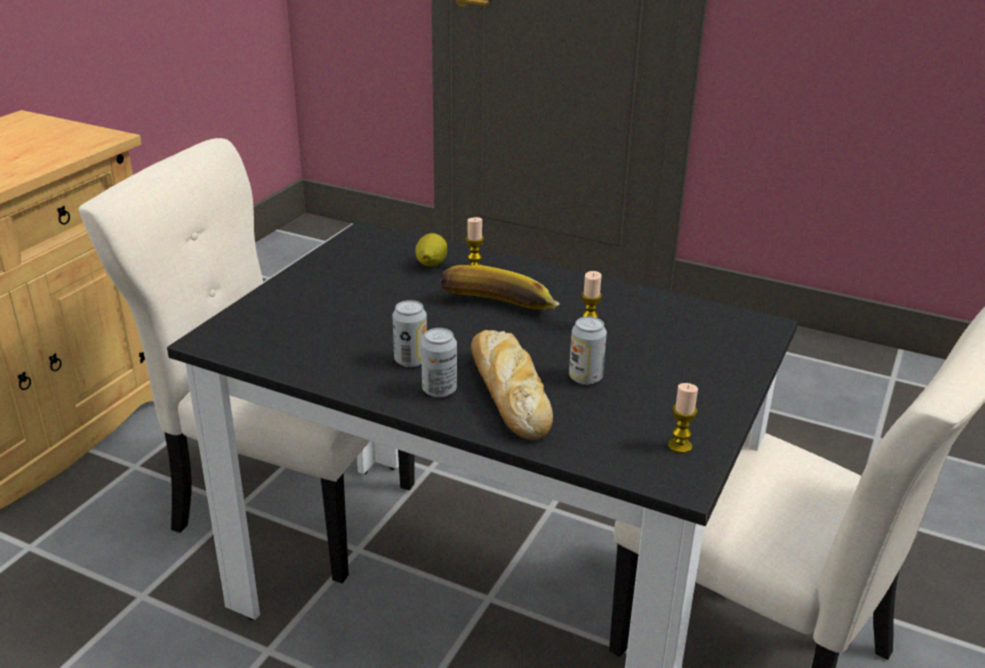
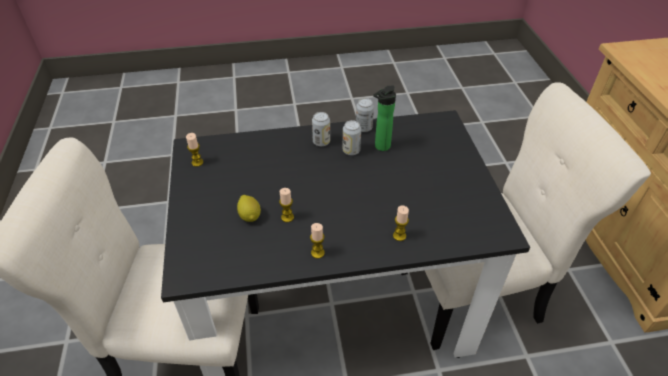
camera: 145 degrees right, 15 degrees up
(362, 347) = (380, 147): none -> bottle
(431, 265) = (426, 224): lemon -> lemon (250, 216)
(497, 309) = (348, 205): banana -> none
(508, 392) = (292, 155): bread -> none
(583, 288) = (317, 253): none -> candle
(585, 377) = (263, 180): can -> can (364, 128)

